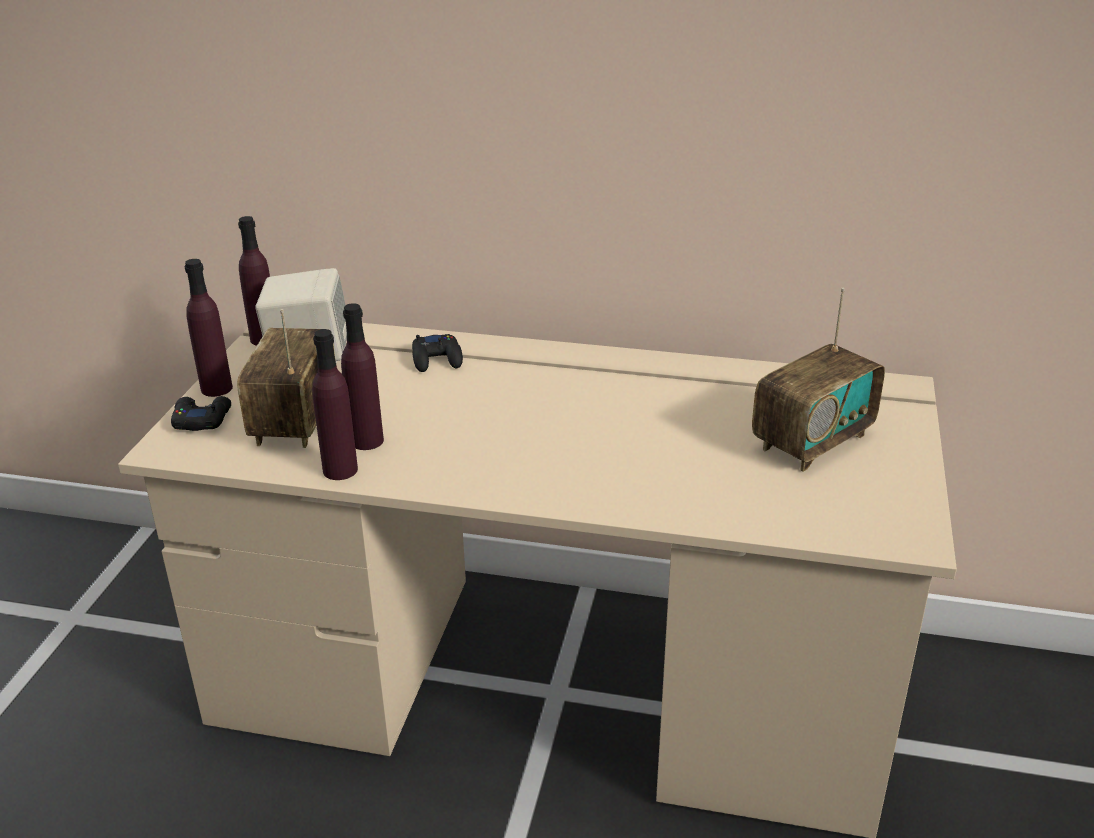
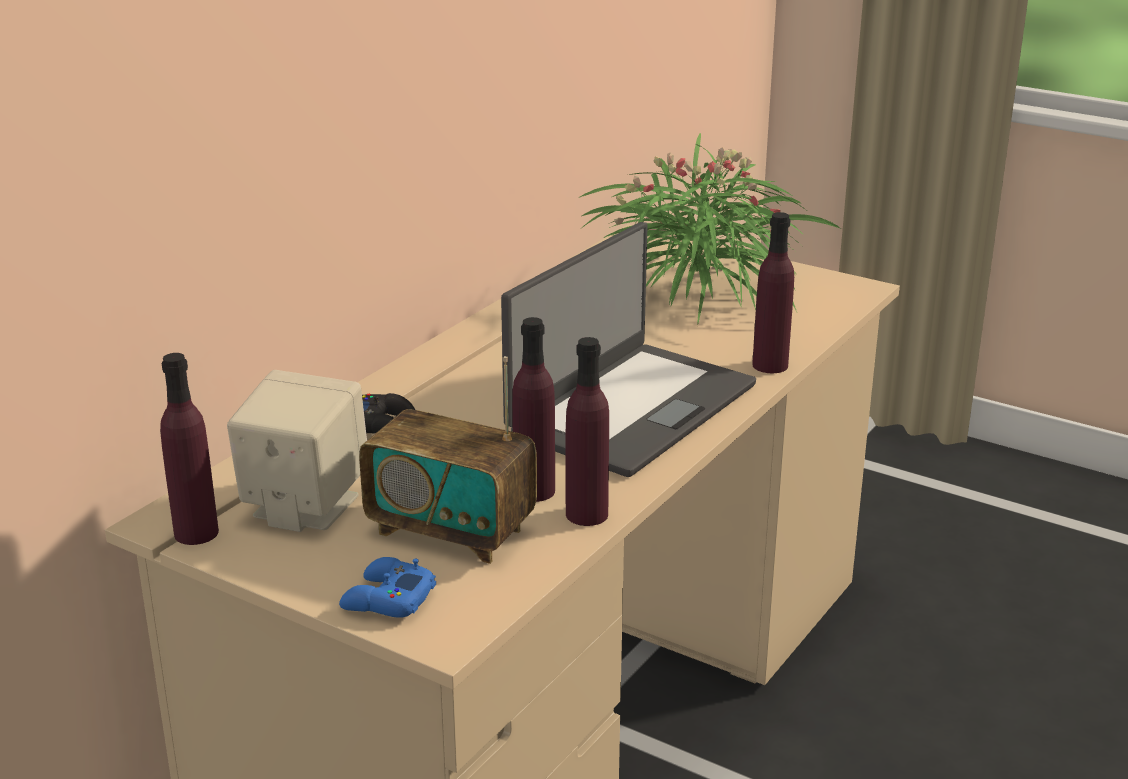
camera: 70 degrees left, 5 degrees down
(201, 419) = (387, 599): black game controller -> blue game controller
(216, 388) = (308, 582): purple bottle -> purple bottle (770, 365)
(528, 454) = (630, 408): none -> laptop
(812, 442) = (697, 288): radio -> potted plant

